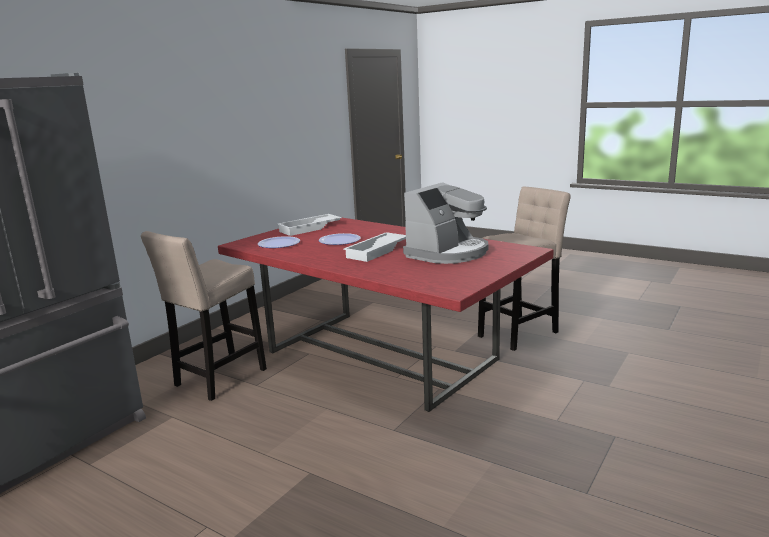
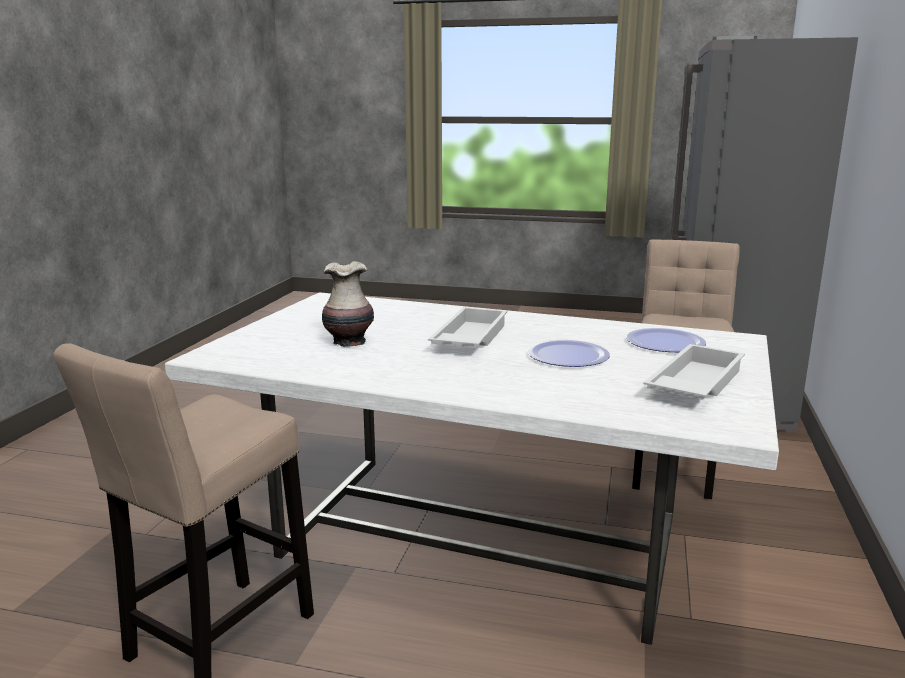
camera: 160 degrees right, 0 degrees up
(382, 356) = (478, 535): red dining table -> white dining table
(448, 253) = (349, 342): coffee machine -> vase

